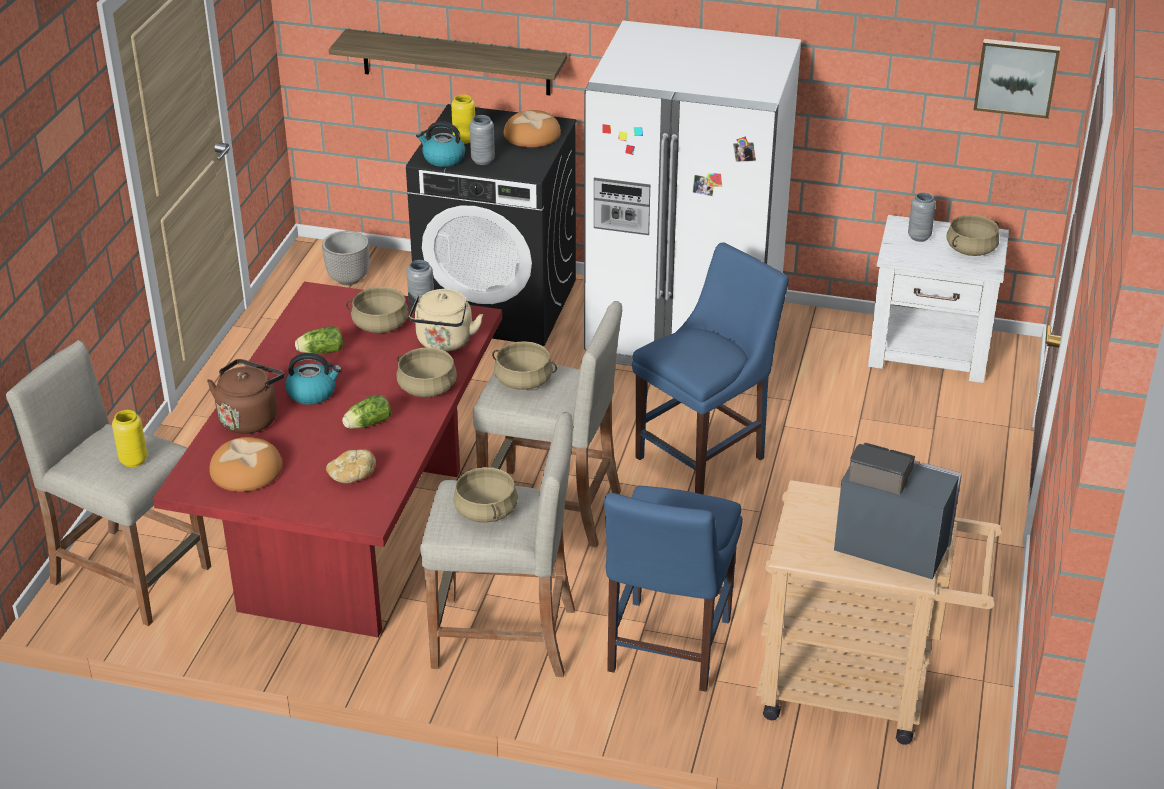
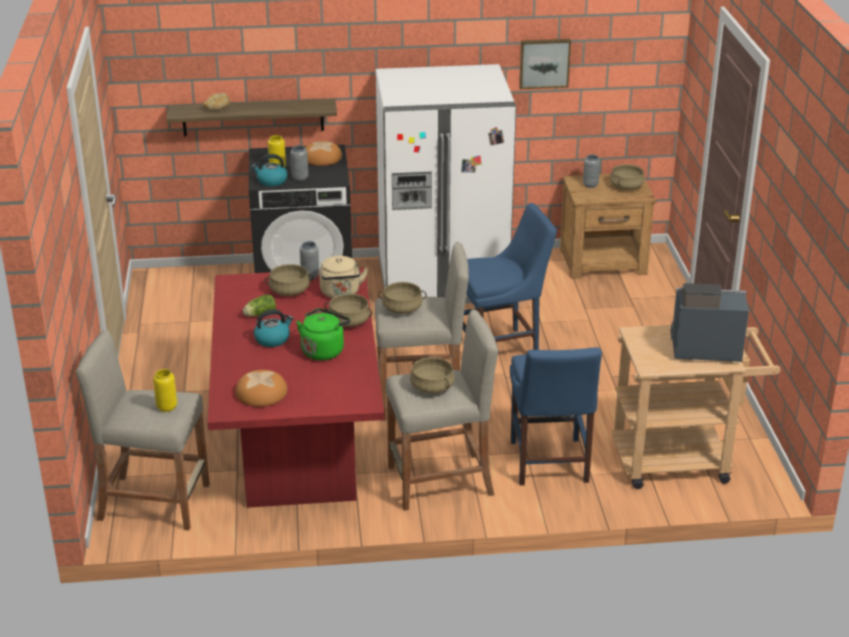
camera: 20 degrees left, 5 degrees down
(250, 418) = (240, 362): brown kettle -> none
(348, 279) = (187, 289): planter -> none
(352, 476) = (337, 382): bread -> bread (217, 109)
(366, 424) = (324, 350): lettuce -> green kettle
(705, 455) = (502, 349): blue chair -> blue chair turned 45 degrees clockwise
(931, 351) = (604, 262): white nightstand -> brown nightstand
(1016, 76) = (638, 69): picture -> picture (544, 63)

